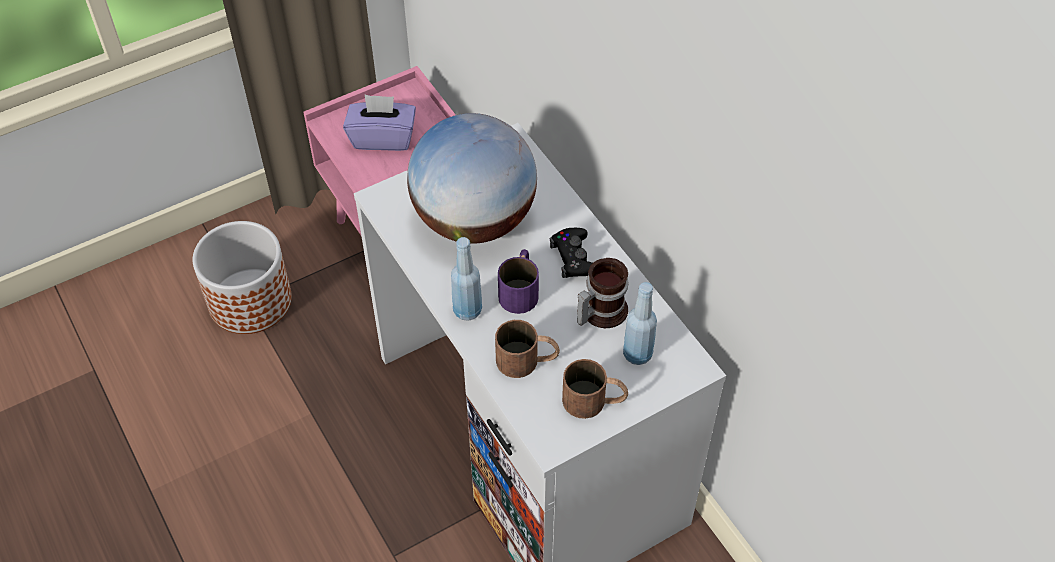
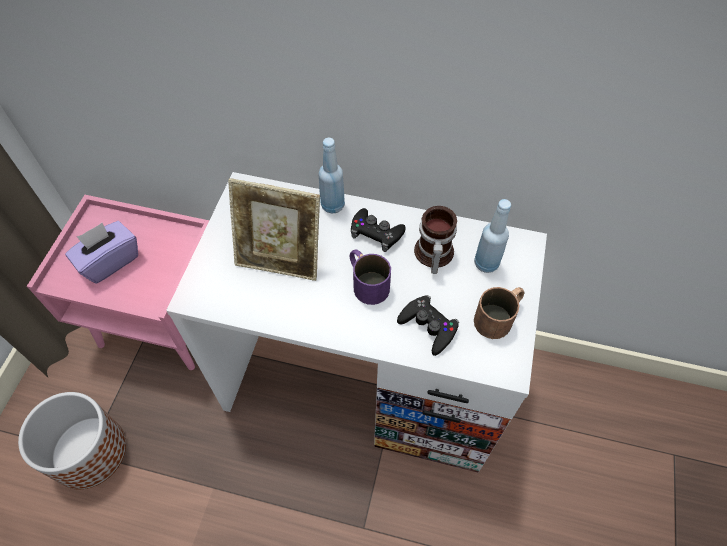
camera: 45 degrees left, 5 degrees up
(467, 310) = (349, 326): blue bottle -> blue bottle (333, 205)
(474, 220) = (280, 259): globe -> picture frame
(527, 360) = (428, 326): brown mug -> black game controller

